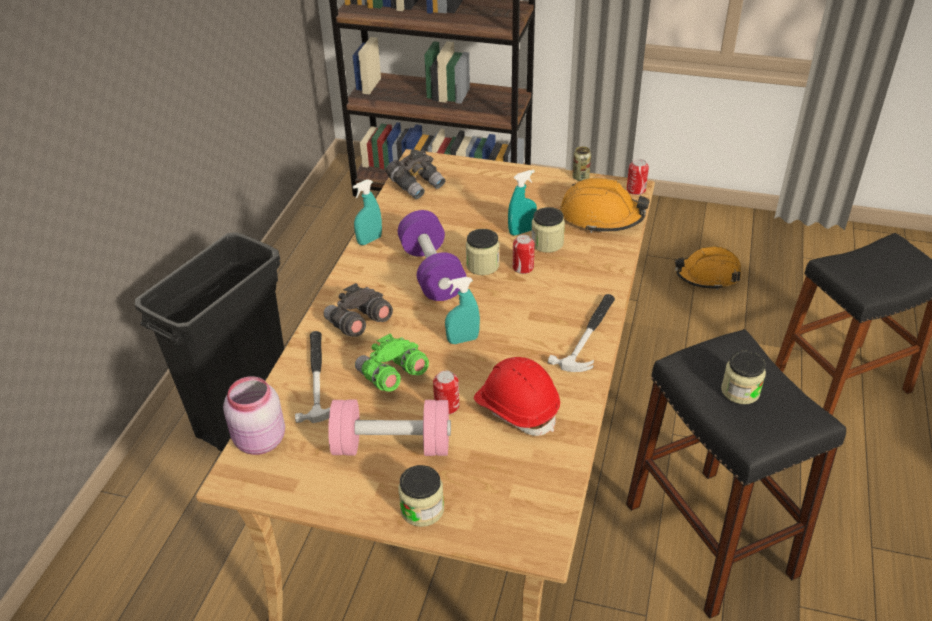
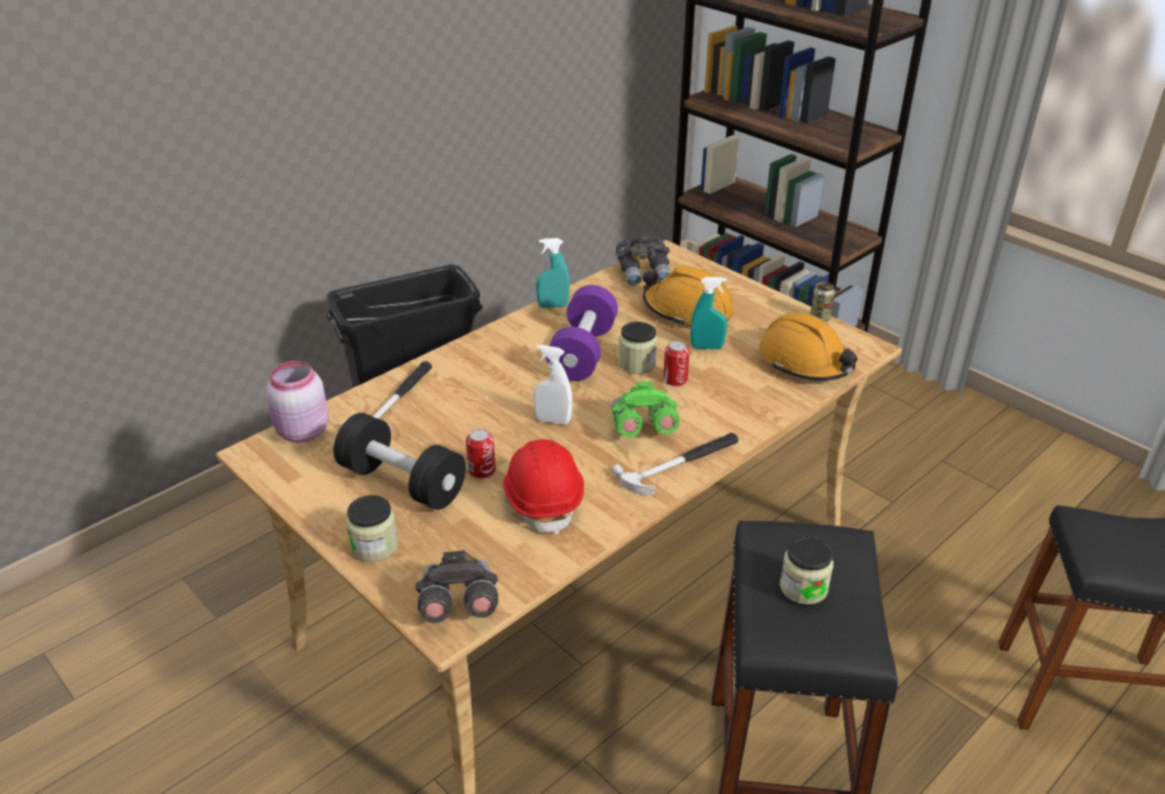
camera: 30 degrees right, 5 degrees down
(358, 324) = (473, 372): grey binoculars -> grey binoculars (457, 604)
(391, 376) = (459, 426): green binoculars -> green binoculars (642, 428)
(392, 445) = (402, 482): pink dumbbell -> black dumbbell
(463, 340) = (553, 420): turquoise spray bottle -> white spray bottle
(547, 243) = (722, 366): jar -> none
(636, 190) = (871, 349): can -> none
(707, 275) = (1000, 508): orange hard hat -> orange hard hat (687, 310)

